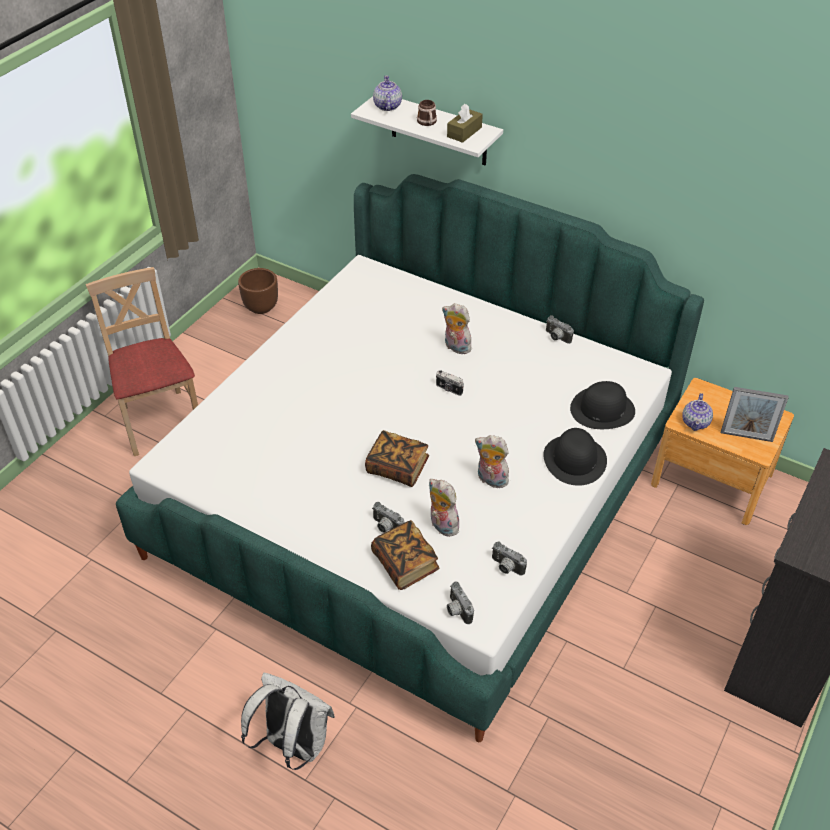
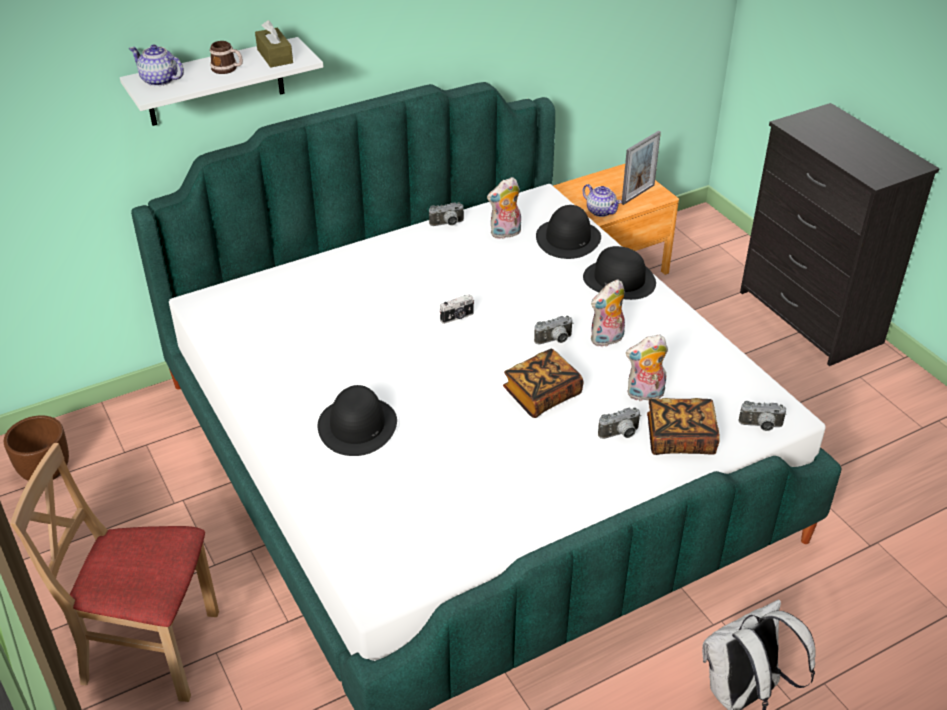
camera: 60 degrees left, 5 degrees down
(299, 390) = (357, 426): none -> black hat
(455, 347) = (399, 289): plush toy -> plush toy (505, 234)
(505, 568) = (726, 374): camera -> camera (555, 341)

